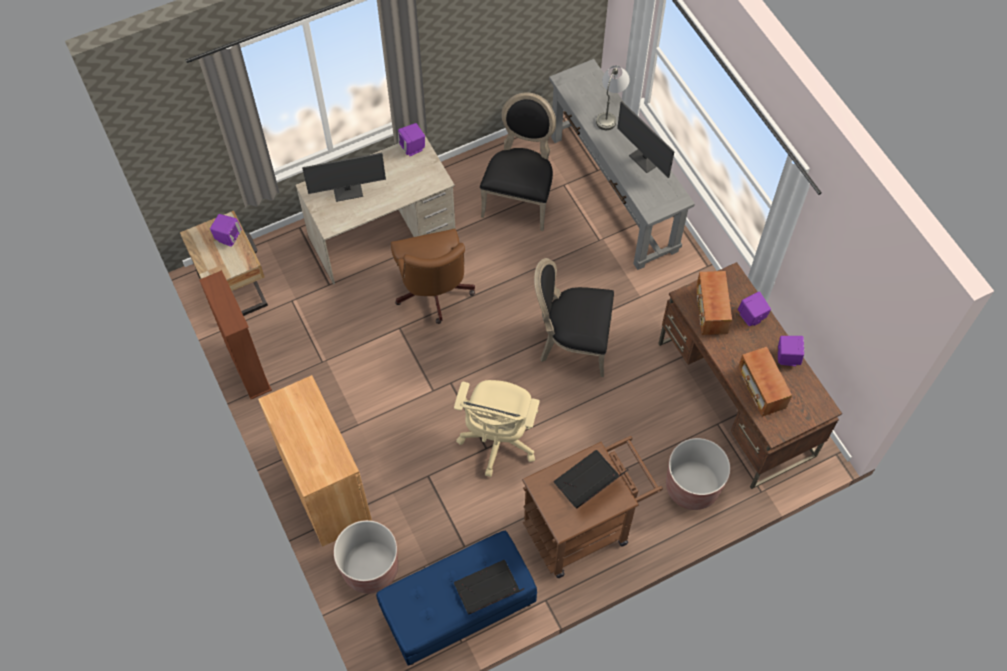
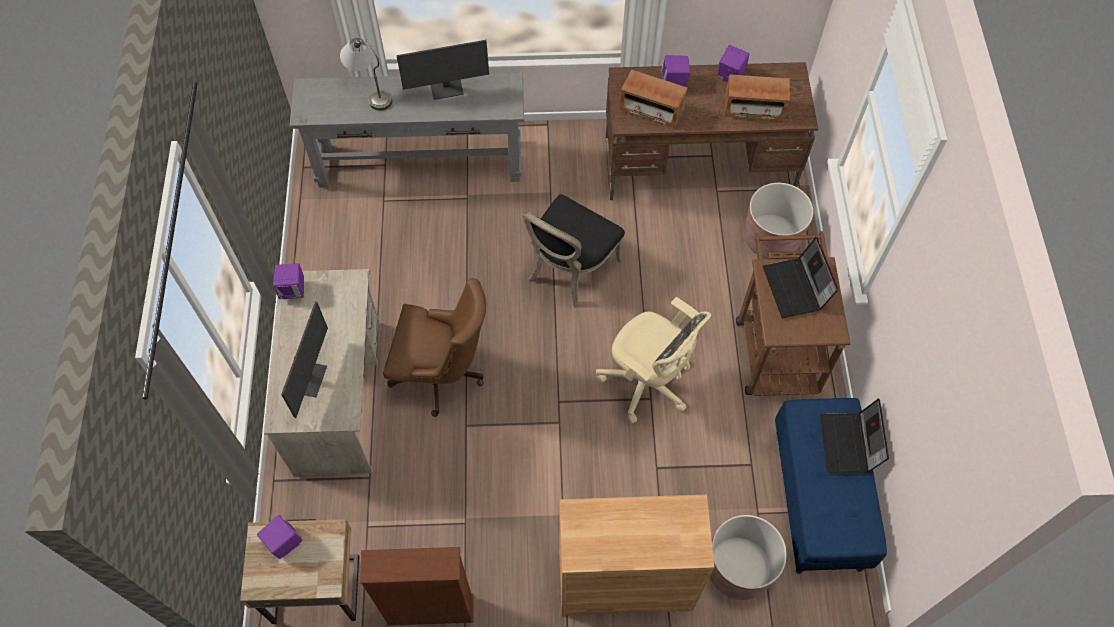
camera: 65 degrees left, 0 degrees up
(520, 197) = (373, 245): black chair -> none

